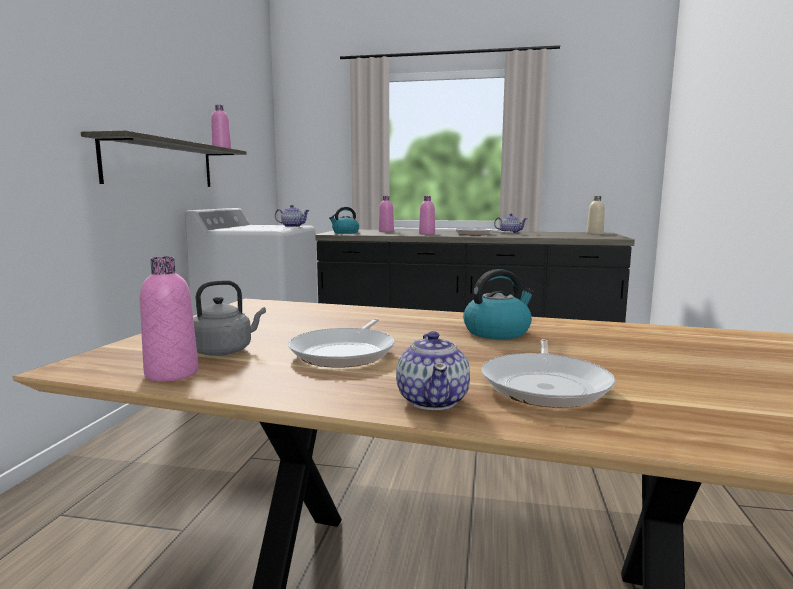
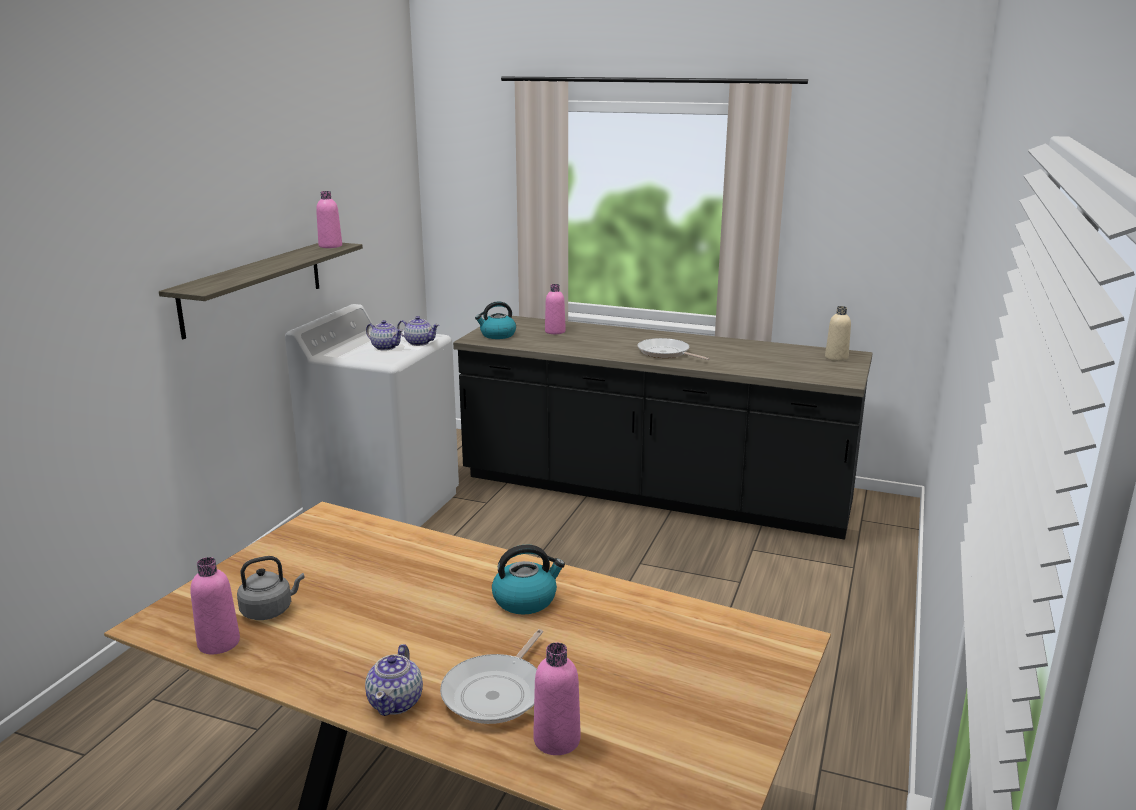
camera: 10 degrees right, 10 degrees up
(345, 352) = (367, 624): frying pan -> none
(427, 234) = (601, 347): pink bottle -> pink bottle (557, 740)
(510, 233) = (719, 347): teapot -> teapot (385, 347)

